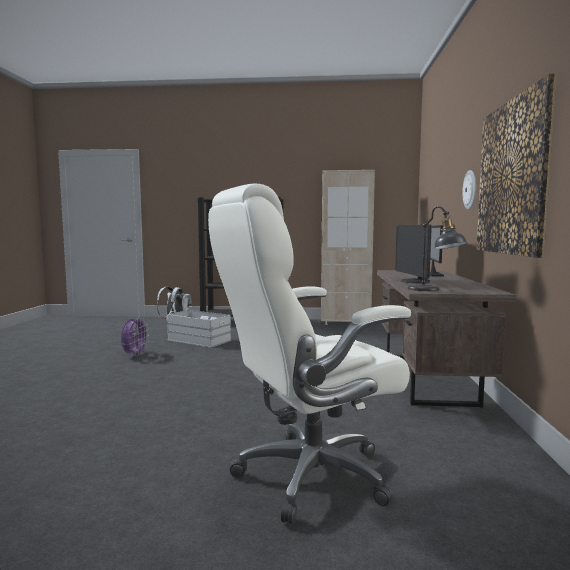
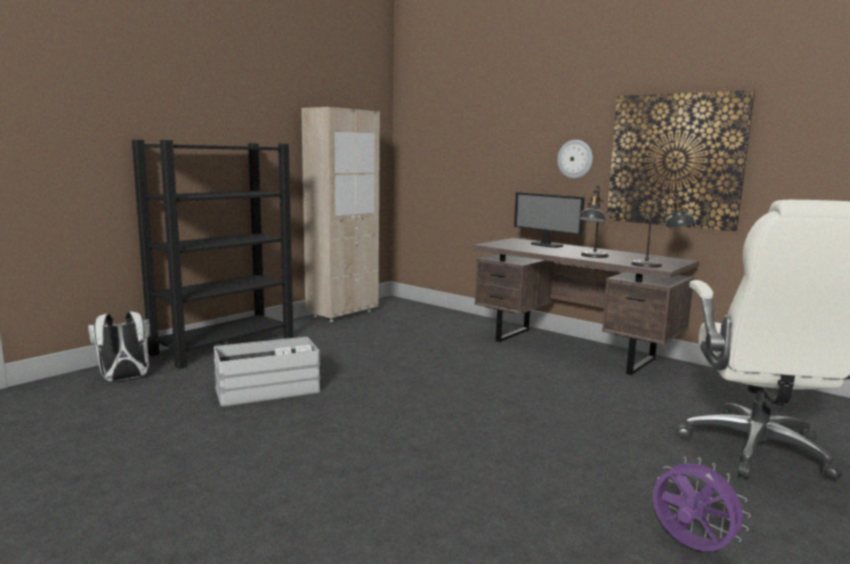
camera: 55 degrees left, 5 degrees up
(134, 355) = (265, 444): purple fan -> purple fan (690, 547)
(413, 281) = (592, 257): monitor -> grey table lamp

